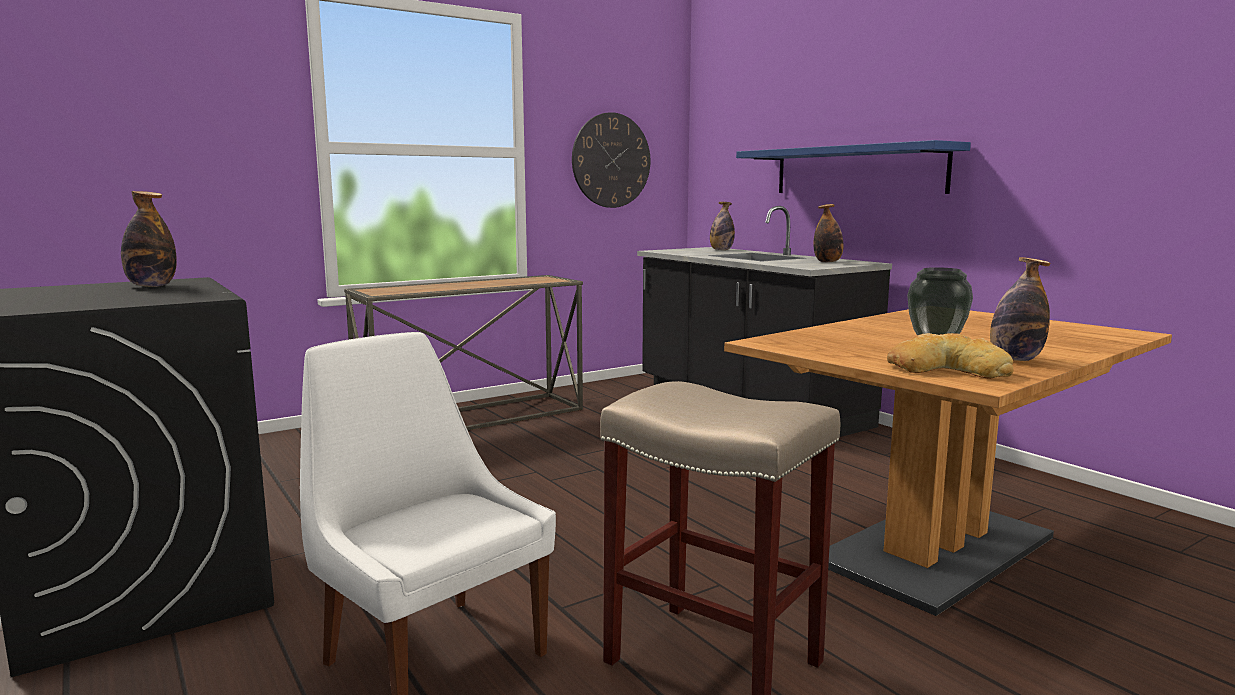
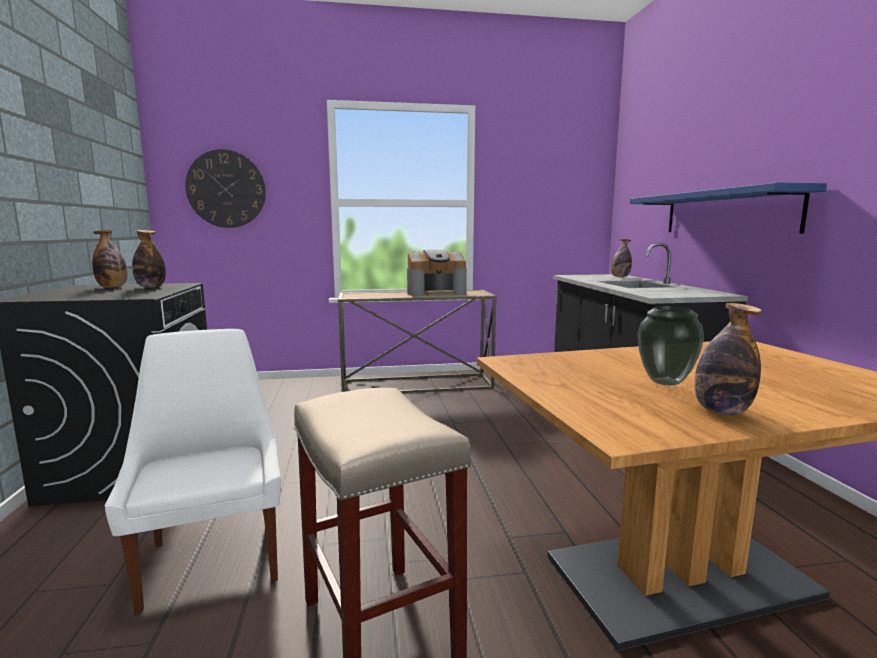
camera: 25 degrees right, 0 degrees up
(494, 282) = (436, 293): none -> coffee machine
(611, 160) = (544, 208): wall clock -> wall clock (226, 189)
(827, 262) = (685, 291): bottle -> bottle (112, 287)
(947, 369) = (618, 413): bread -> none

